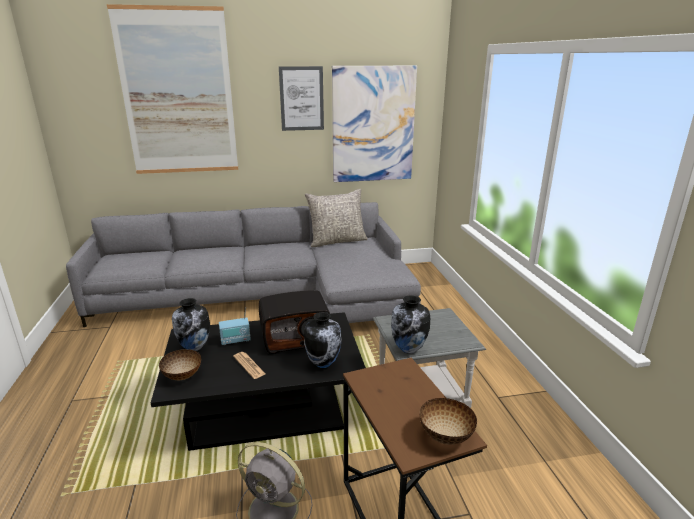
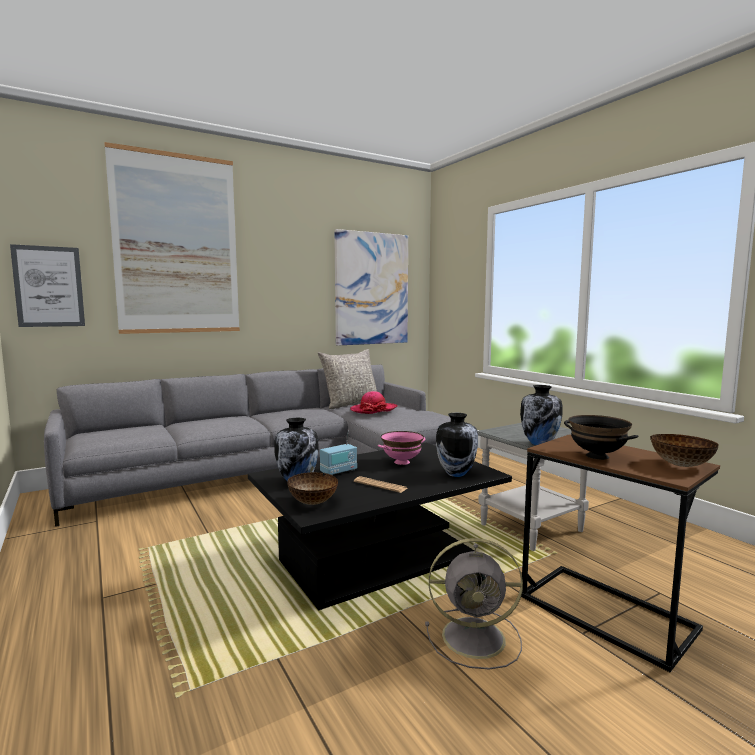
camera: 20 degrees left, 15 degrees down
(295, 337) = (401, 462): radio -> pink bowl
(301, 98) = (306, 259): picture -> picture (49, 286)
(344, 255) = (373, 410): none -> hat
(386, 401) = (596, 456): none -> black bowl

